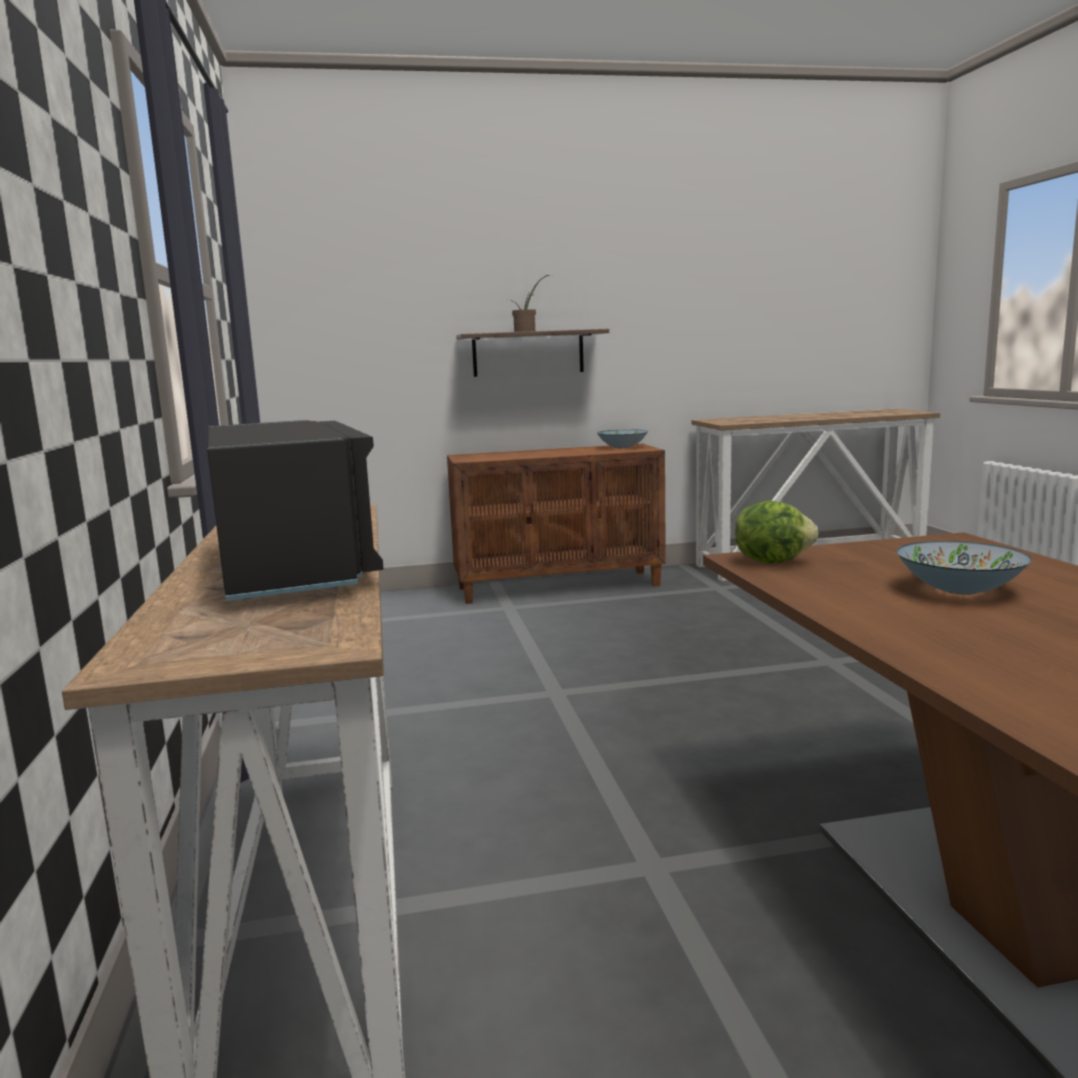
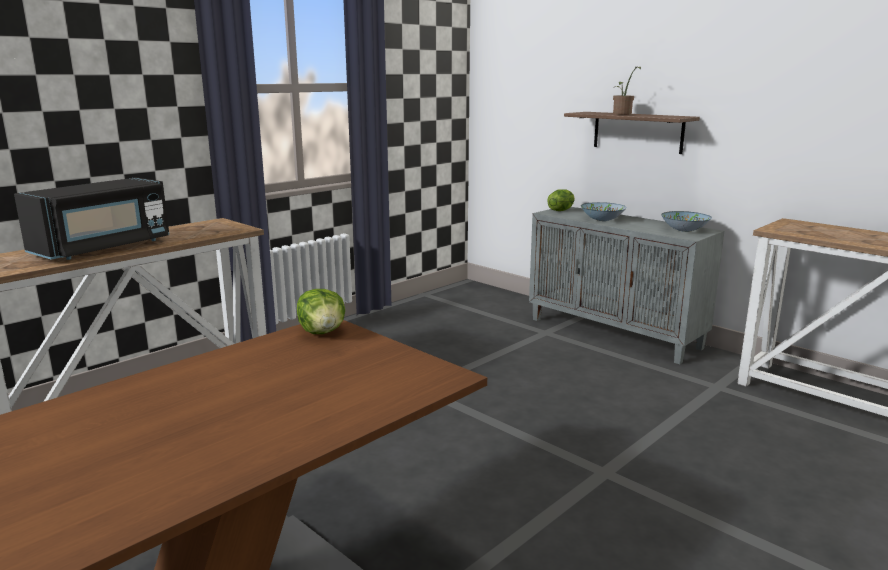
camera: 55 degrees right, 5 degrees up
(466, 457) = (560, 210): none -> lettuce
(559, 586) = (615, 333): brown cabinet -> grey cabinet
(959, 590) = (272, 388): bowl -> bowl (602, 220)

